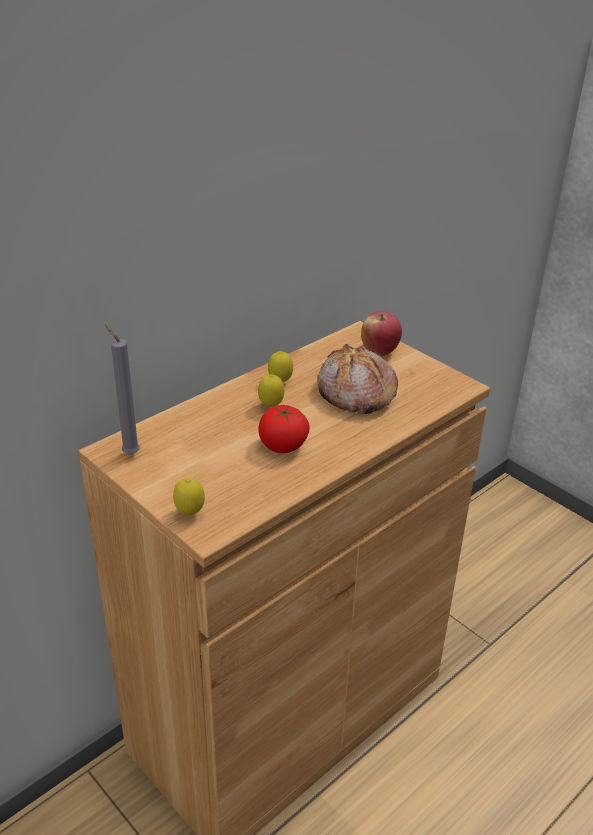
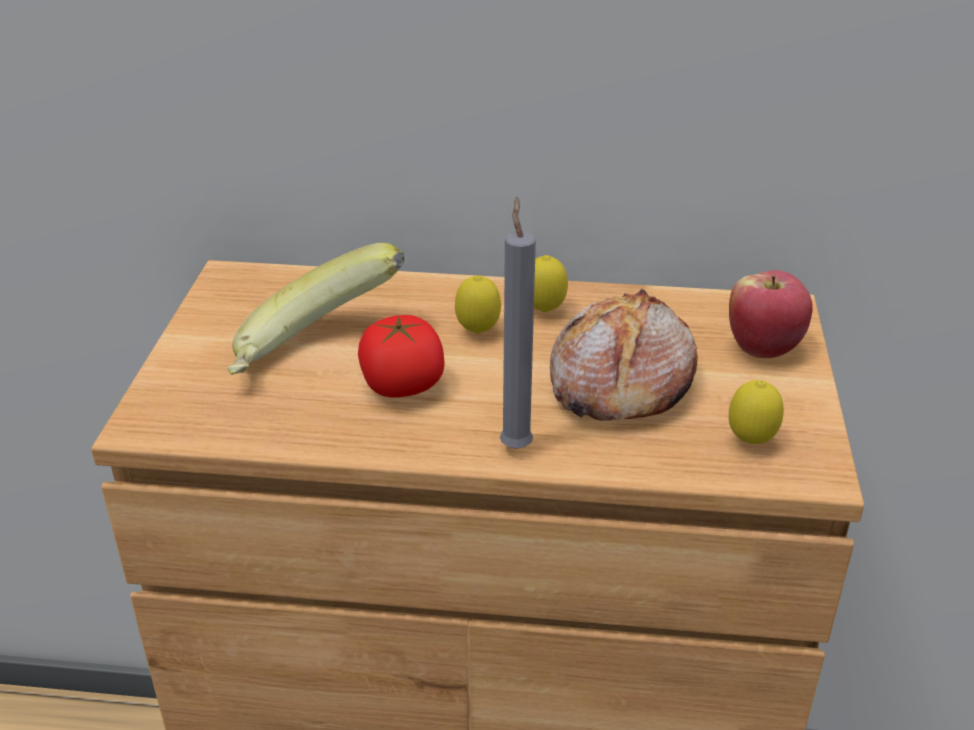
camera: 50 degrees right, 0 degrees up
(129, 453) = (240, 291): grey candle -> grey candle (516, 445)
(190, 513) = (168, 391): lemon -> lemon (750, 442)
(223, 456) = (316, 355): none -> banana

